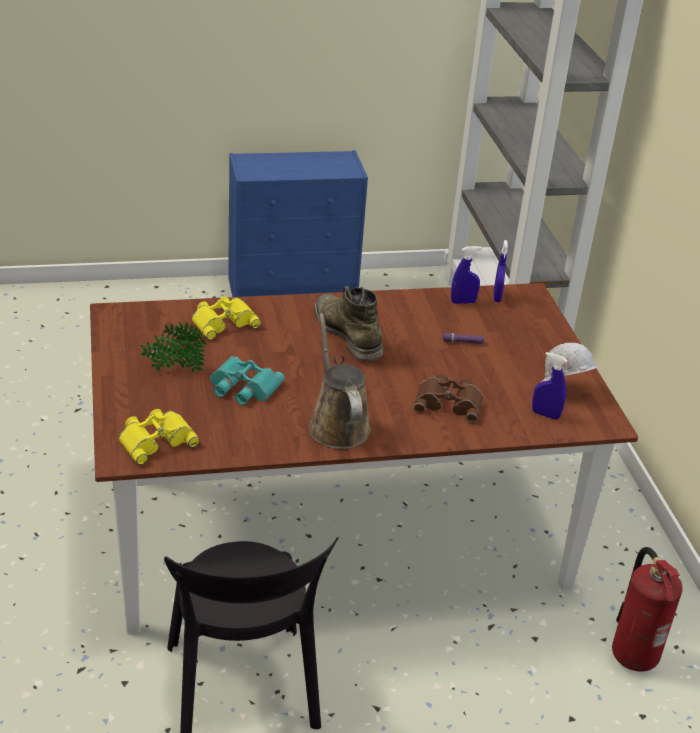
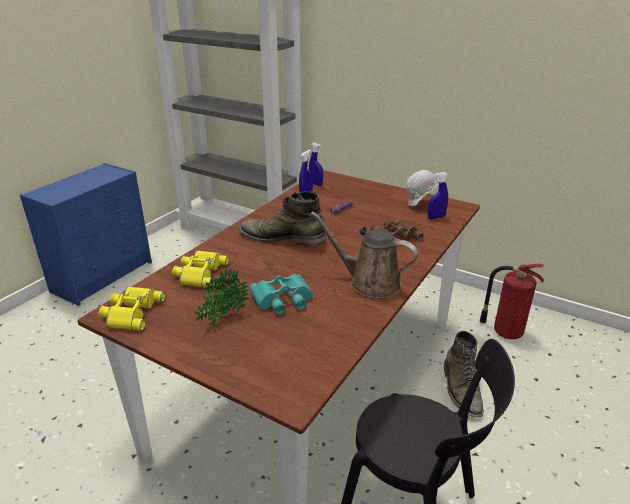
camera: 45 degrees left, 5 degrees down
(156, 439) = (293, 369): yellow binoculars -> yellow binoculars (131, 312)
(466, 655) = (461, 389): none -> green boot

